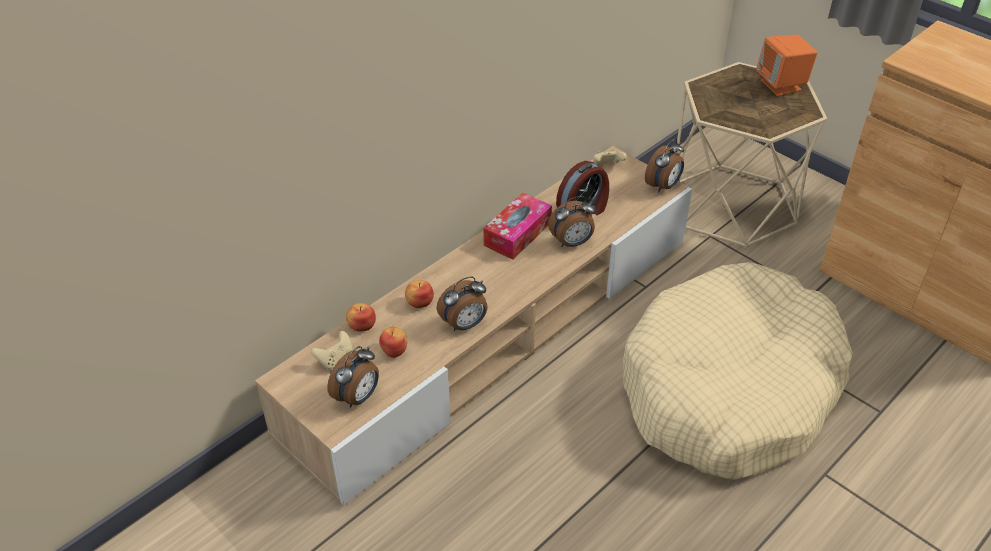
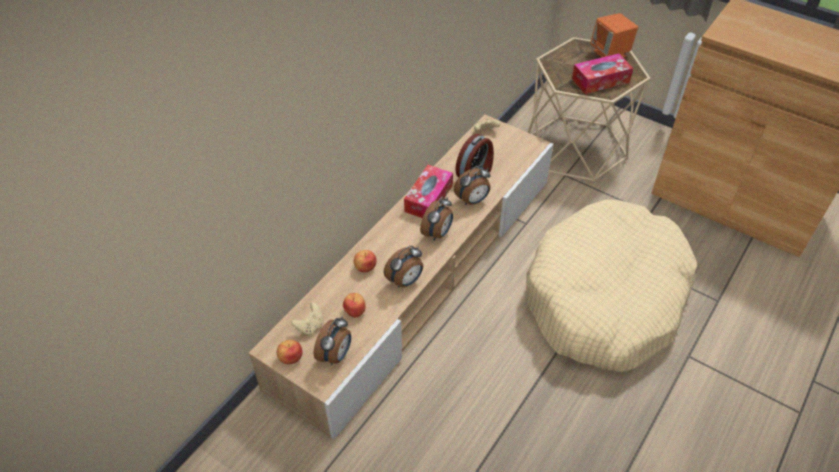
camera: 10 degrees left, 5 degrees up
(362, 325) = (324, 293): apple -> apple (290, 357)
(663, 186) = (531, 144): alarm clock -> alarm clock (437, 233)
(760, 114) = (600, 80): none -> tissue box

